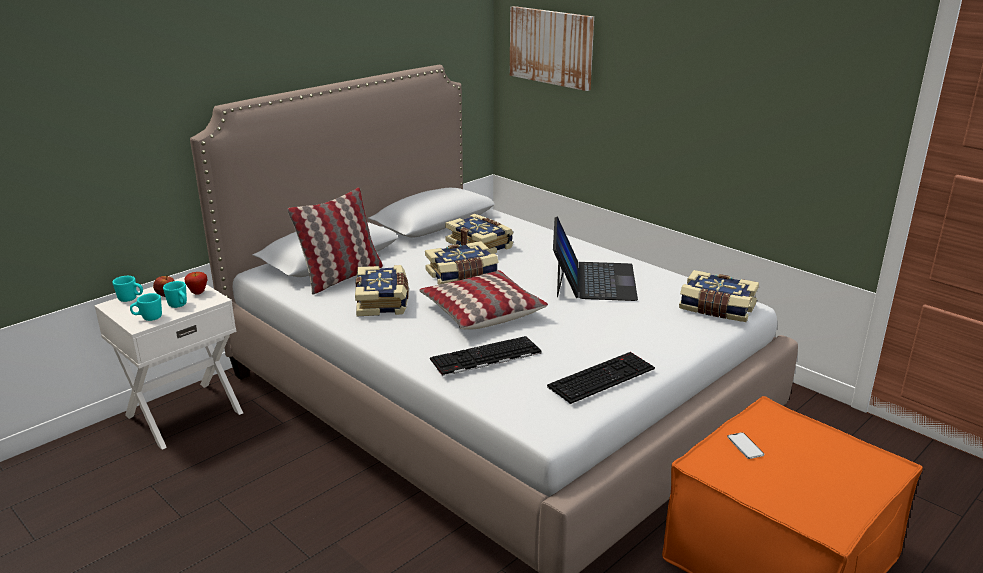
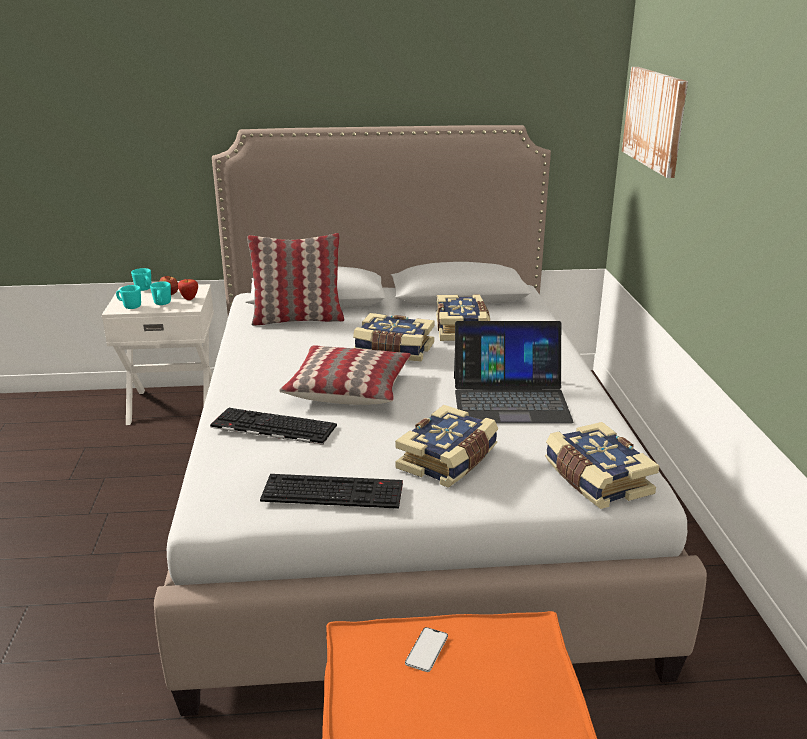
camera: 40 degrees right, 0 degrees up
(383, 301) = (290, 350): book -> book (449, 460)
(593, 280) = (510, 399): laptop -> laptop turned 45 degrees clockwise

